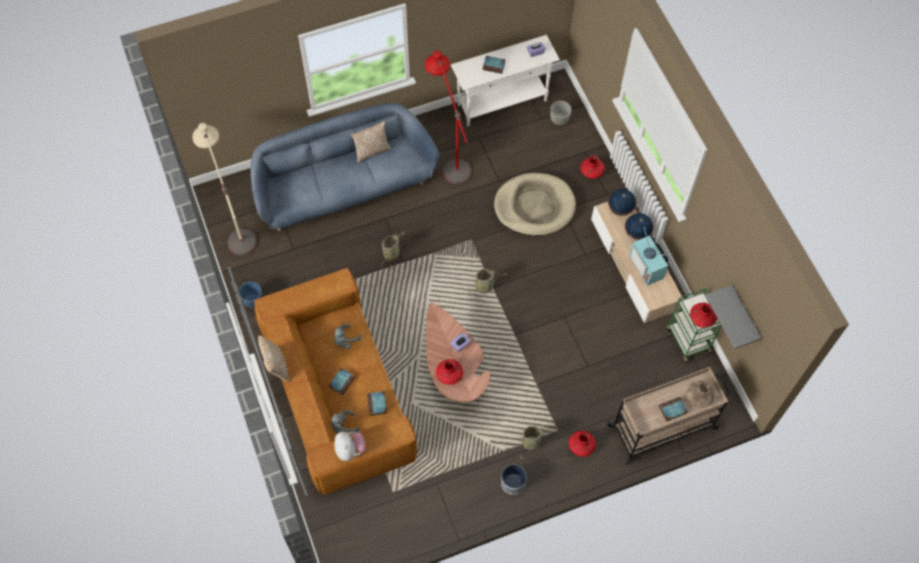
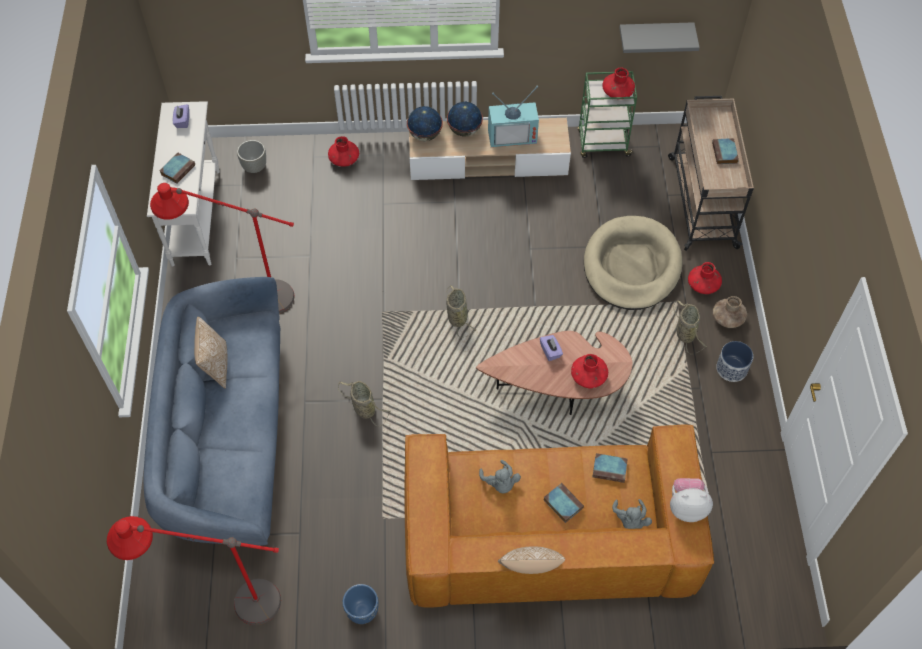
camera: 70 degrees left, 5 degrees down
(236, 225) = (224, 603): beige floor lamp -> red floor lamp
(534, 206) = (366, 231): beige dog bed -> beige dog bed (631, 266)
(699, 396) = (715, 125): brown vase -> brown vase (727, 318)

